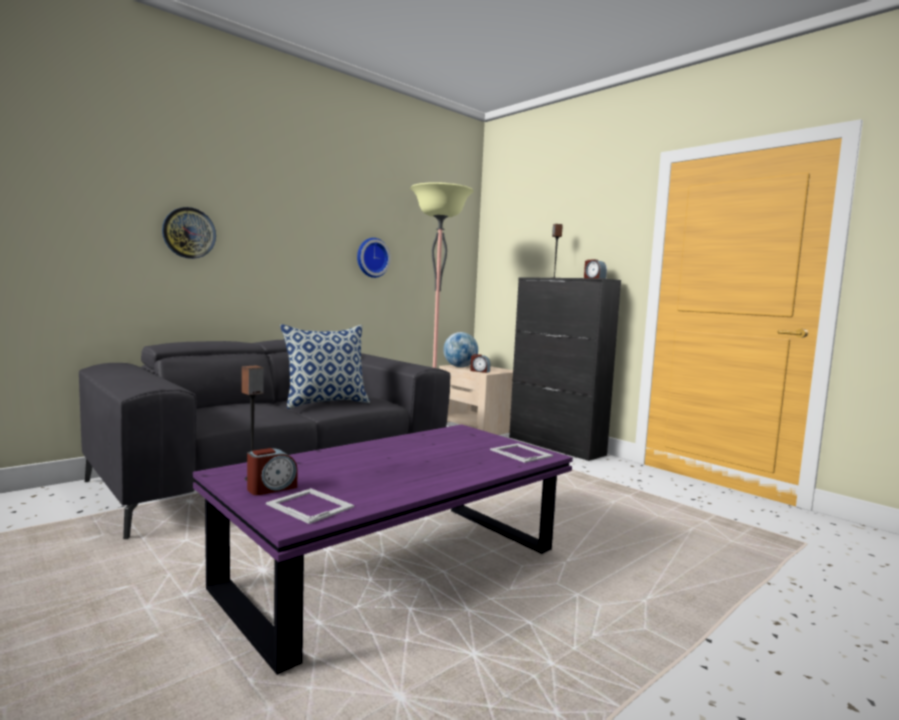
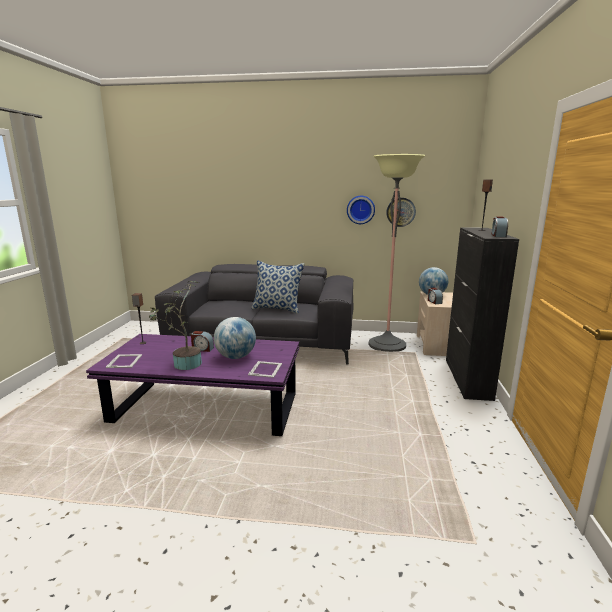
camera: 50 degrees right, 10 degrees up
(189, 233) = (240, 204): wall clock -> wall clock (400, 212)
(271, 488) = (136, 349): alarm clock -> alarm clock (202, 349)
(420, 478) = (184, 364): none -> potted plant
(452, 453) = (236, 357): none -> globe

